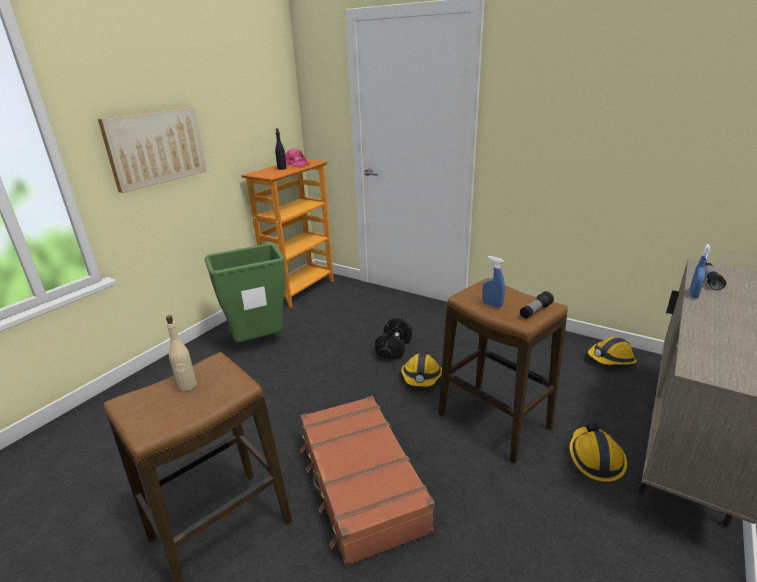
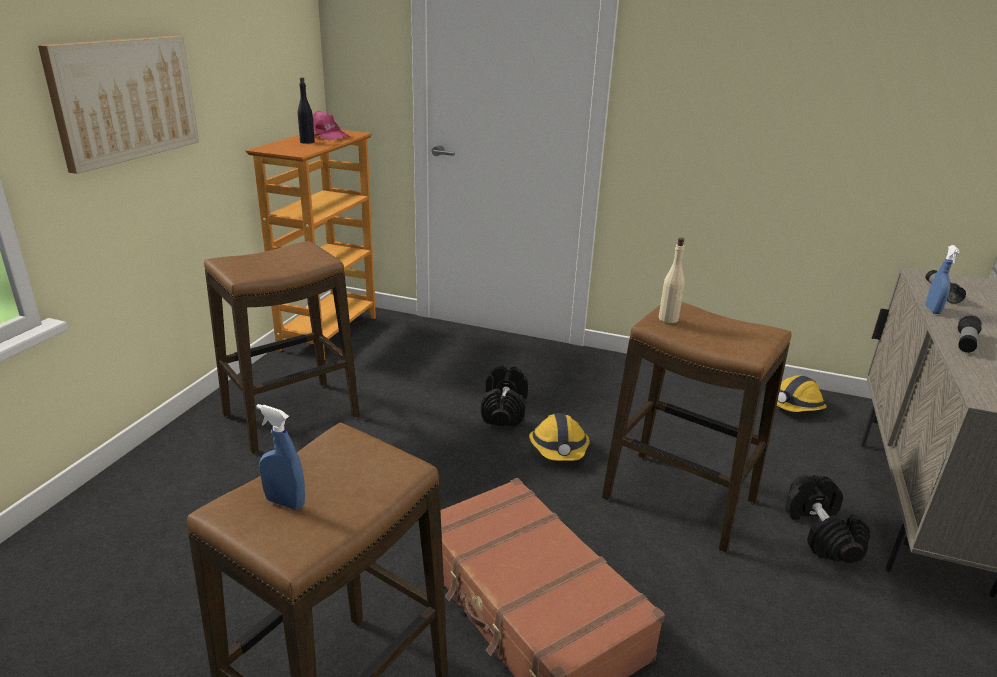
camera: 15 degrees left, 0 degrees up
(187, 386) = (317, 477): beige bottle -> beige bottle (668, 319)
(259, 342) = (292, 416): green trash can -> stool
(492, 305) = (696, 334): blue spray bottle -> blue spray bottle (285, 502)
(535, 311) = (757, 339): flashlight -> flashlight (965, 343)
(595, 458) = (820, 533): hard hat -> black dumbbell

